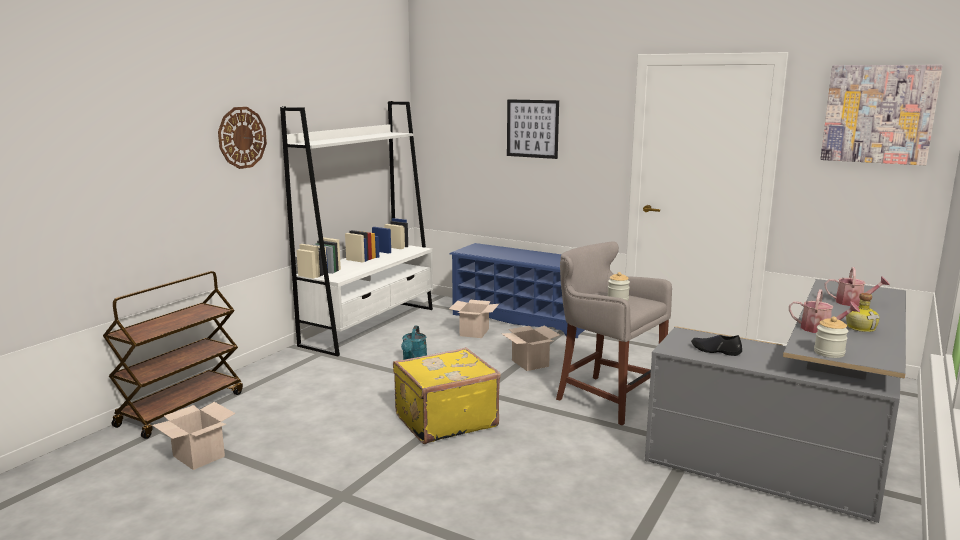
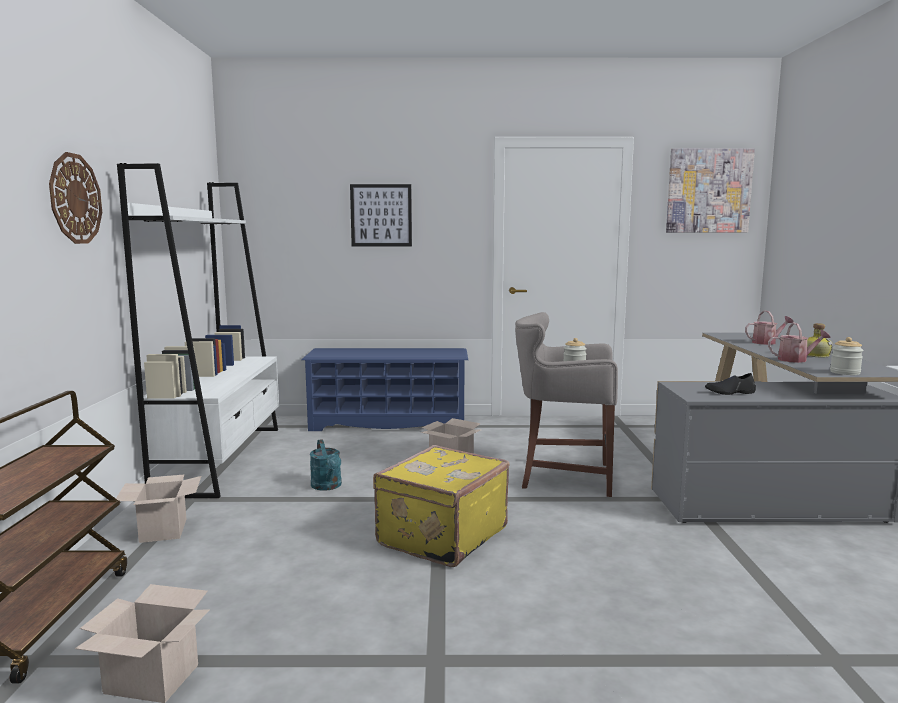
camera: 30 degrees left, 5 degrees down
(474, 332) = (354, 443): cardboard box -> cardboard box (162, 530)

